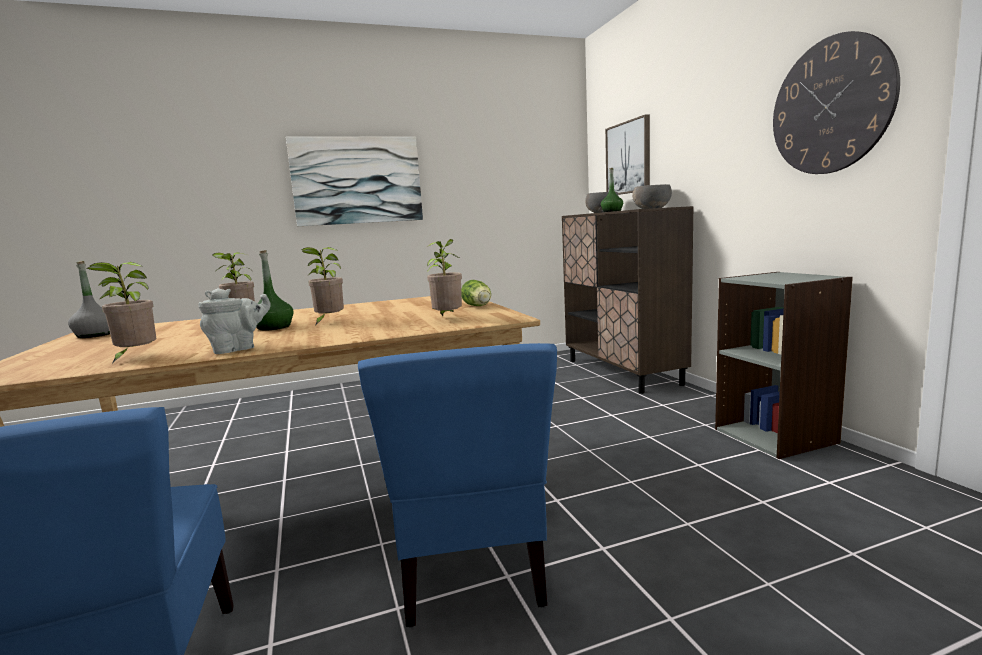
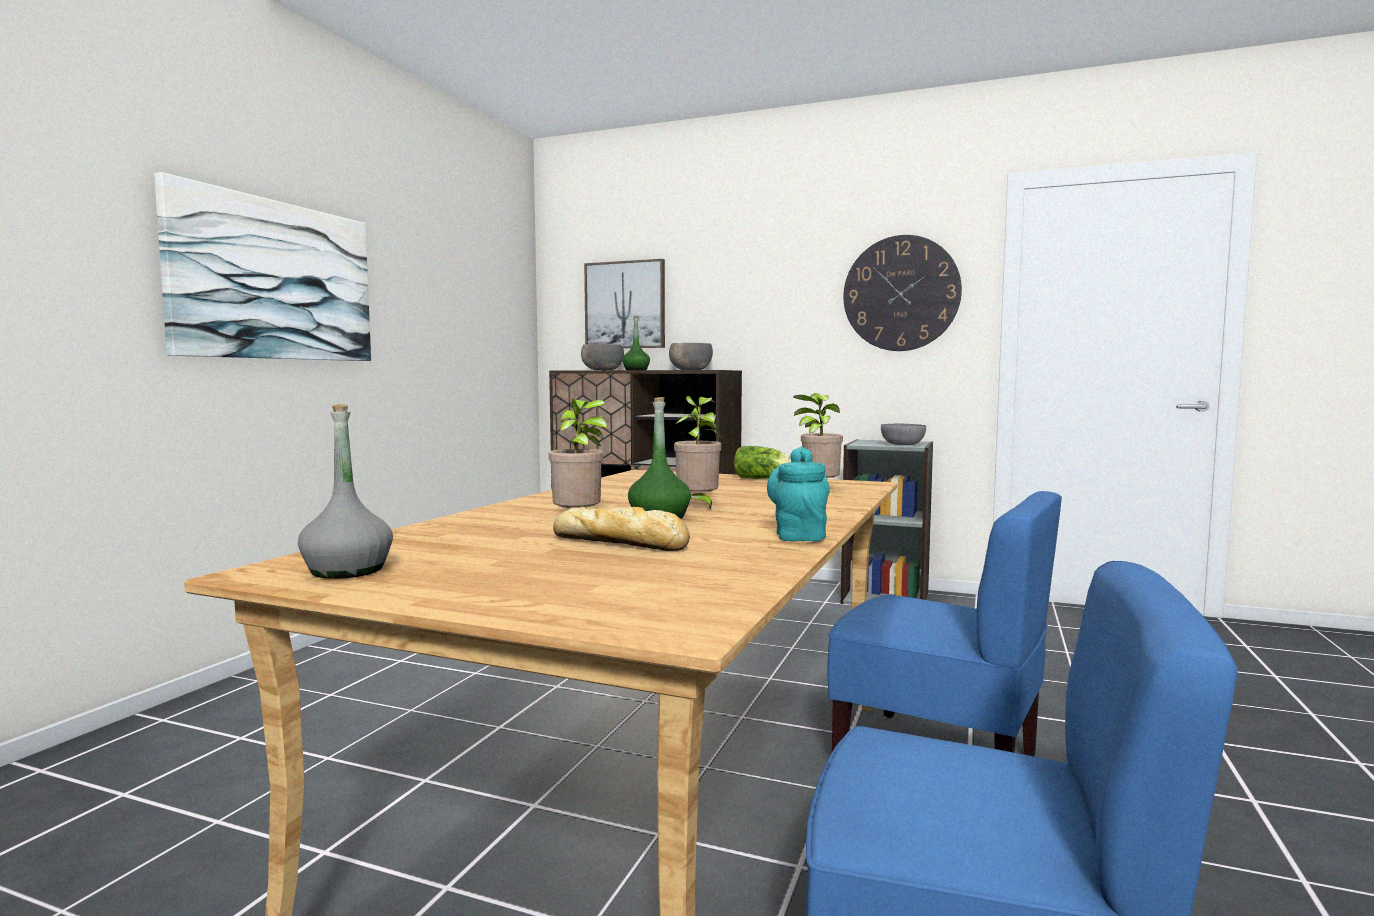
camera: 50 degrees left, 5 degrees down
(135, 358) = (730, 563): potted plant -> none
(186, 339) = (622, 543): none -> bread
(238, 349) = (799, 535): grey teapot -> turquoise teapot
(781, 279) = (902, 444): none -> grey bowl

